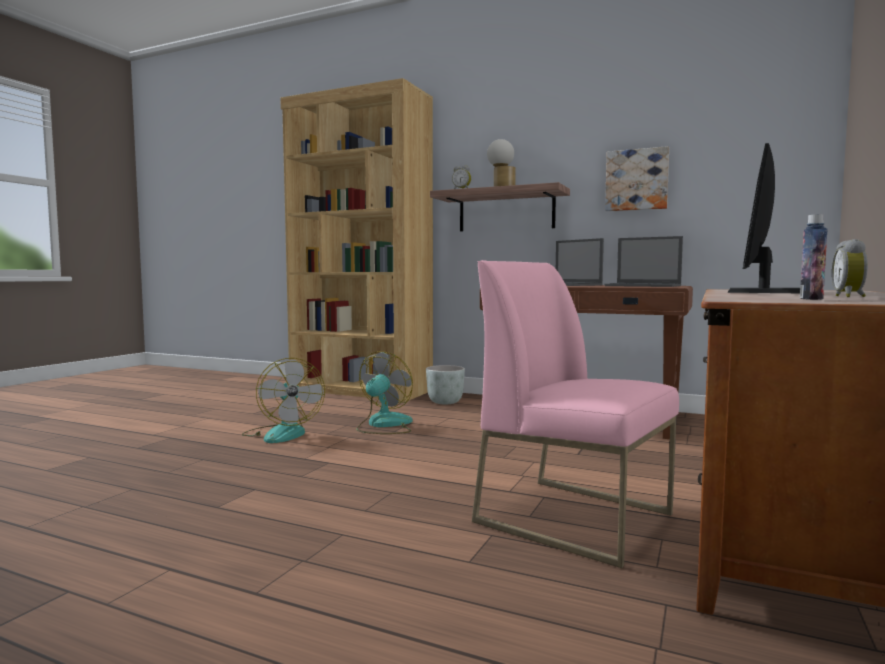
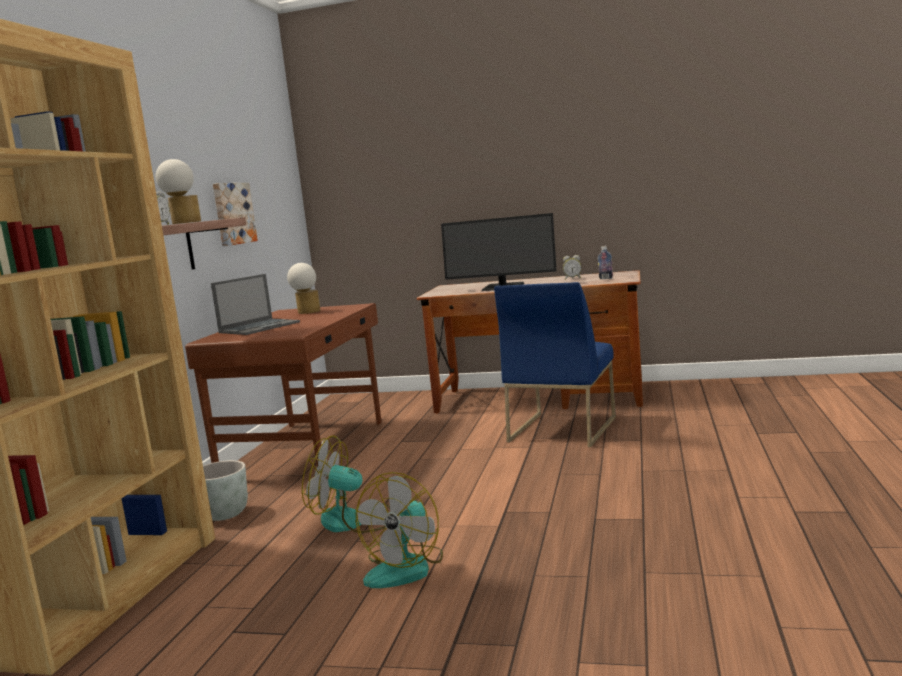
camera: 100 degrees left, 5 degrees up
(282, 433) = (406, 567): fan -> fan turned 150 degrees clockwise
(576, 518) = (562, 429): pink chair -> blue chair
(644, 286) = (307, 312): laptop -> table lamp

